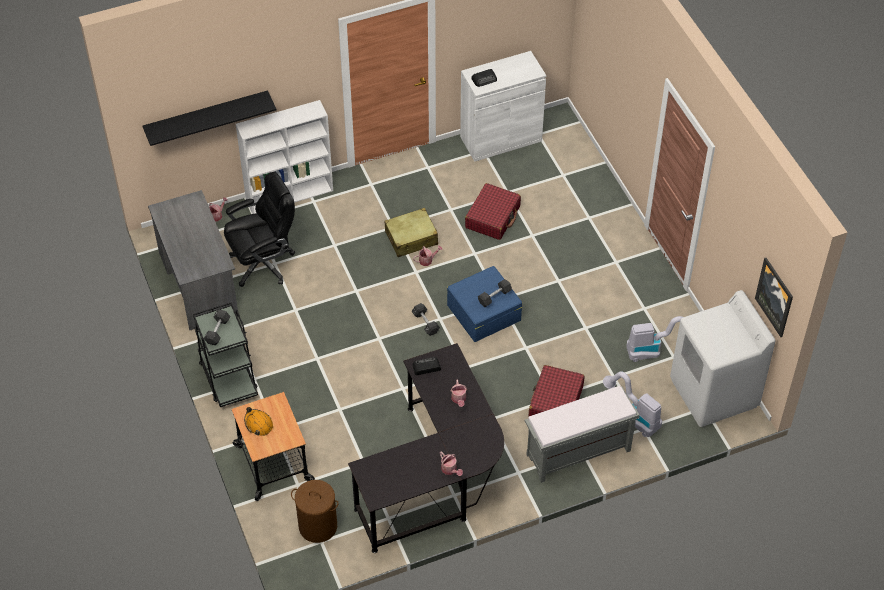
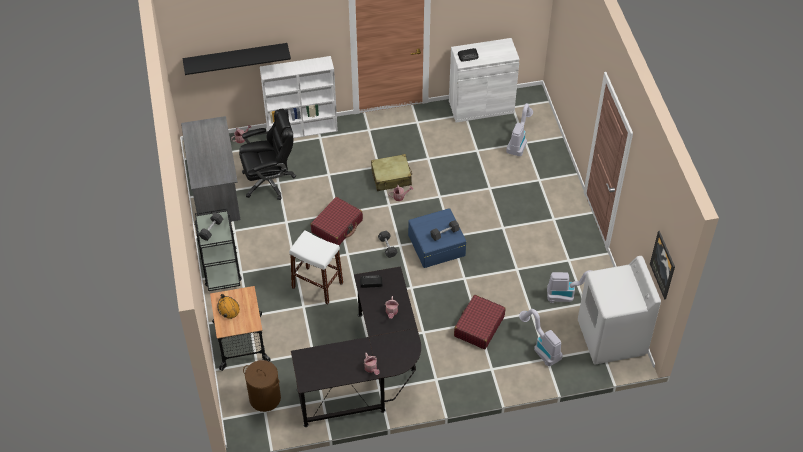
camera: 10 degrees right, 0 degrees up
(351, 381) = (317, 285): none -> white stool
(493, 217) = (461, 169): red suitcase -> red suitcase (337, 226)
(555, 174) = (519, 141): none -> vacuum cleaner
(577, 453) = (488, 371): grey bench -> none

